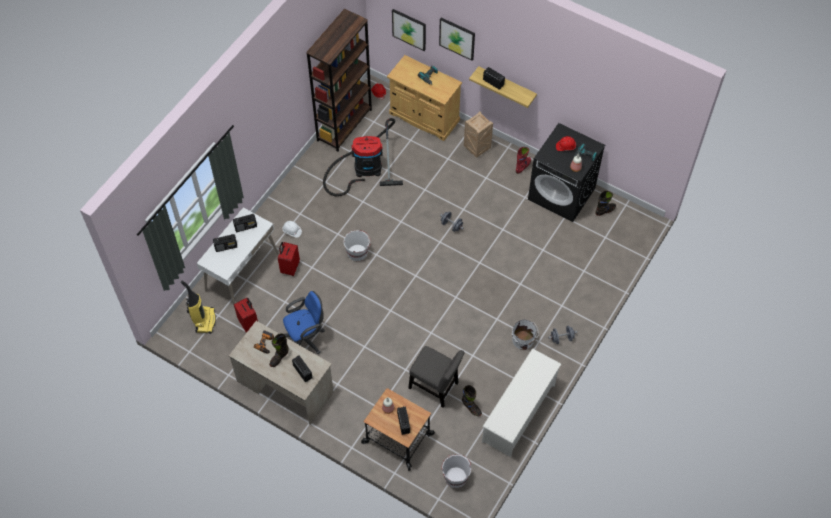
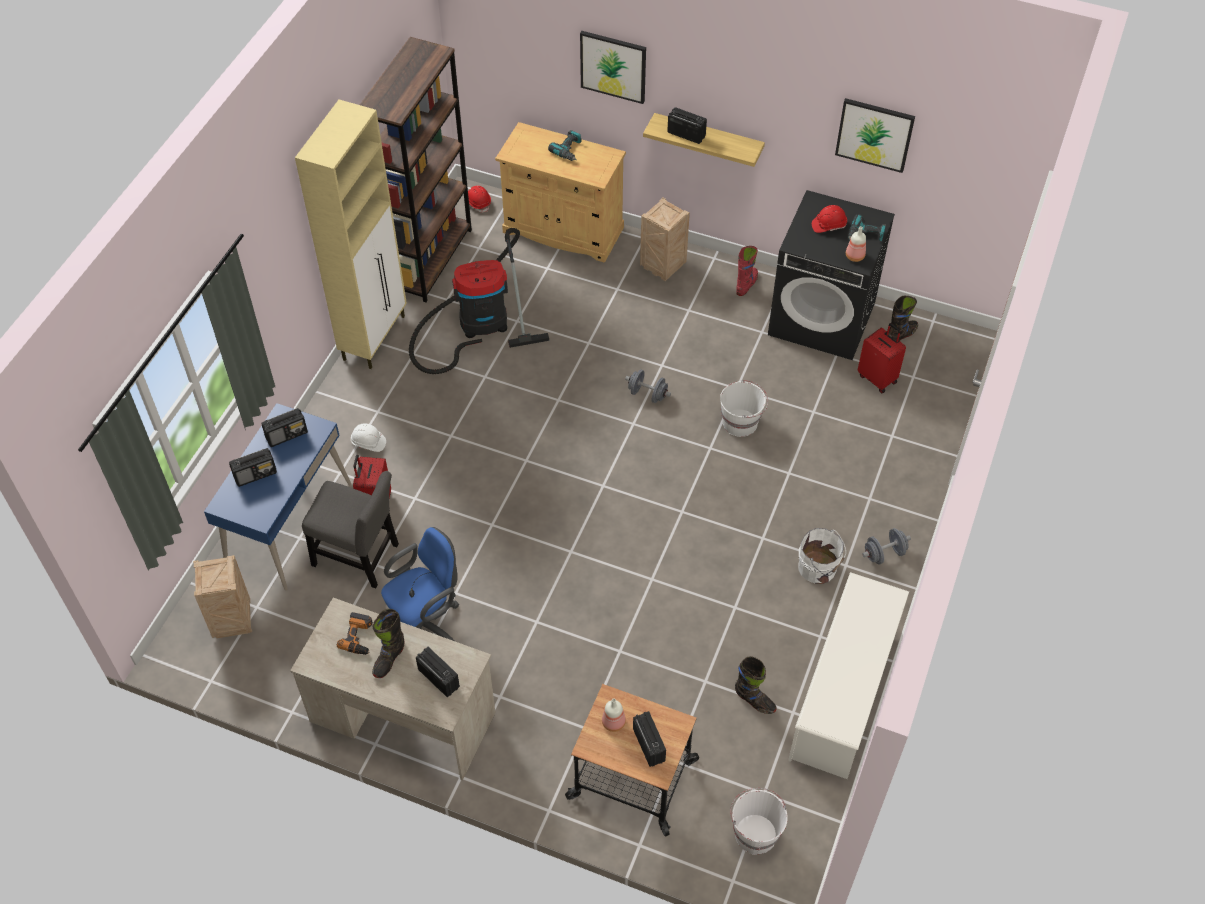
camera: 10 degrees left, 5 degrees down
(204, 320) = (232, 620): vacuum cleaner -> crate
(242, 272) = (289, 525): white desk -> blue desk
(249, 324) = (317, 614): red suitcase -> red suitcase (878, 378)
(305, 168) = (375, 337): none -> beige cabinet
(358, 252) = (493, 462): white bucket -> white bucket (740, 422)
(409, 29) = (524, 69): picture -> picture (874, 134)
(435, 387) = (681, 674): grey chair -> grey chair (359, 557)

